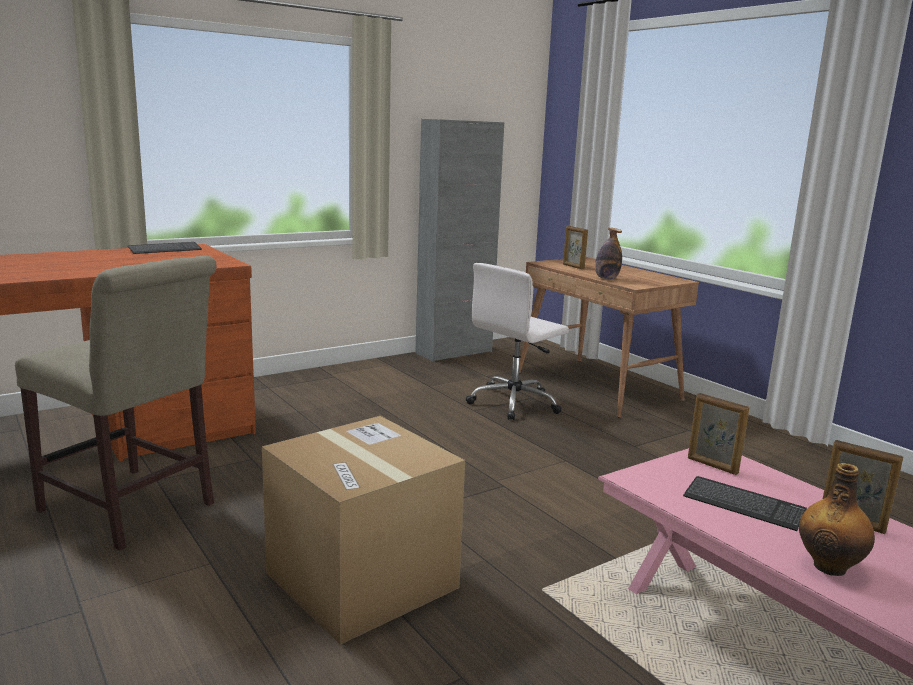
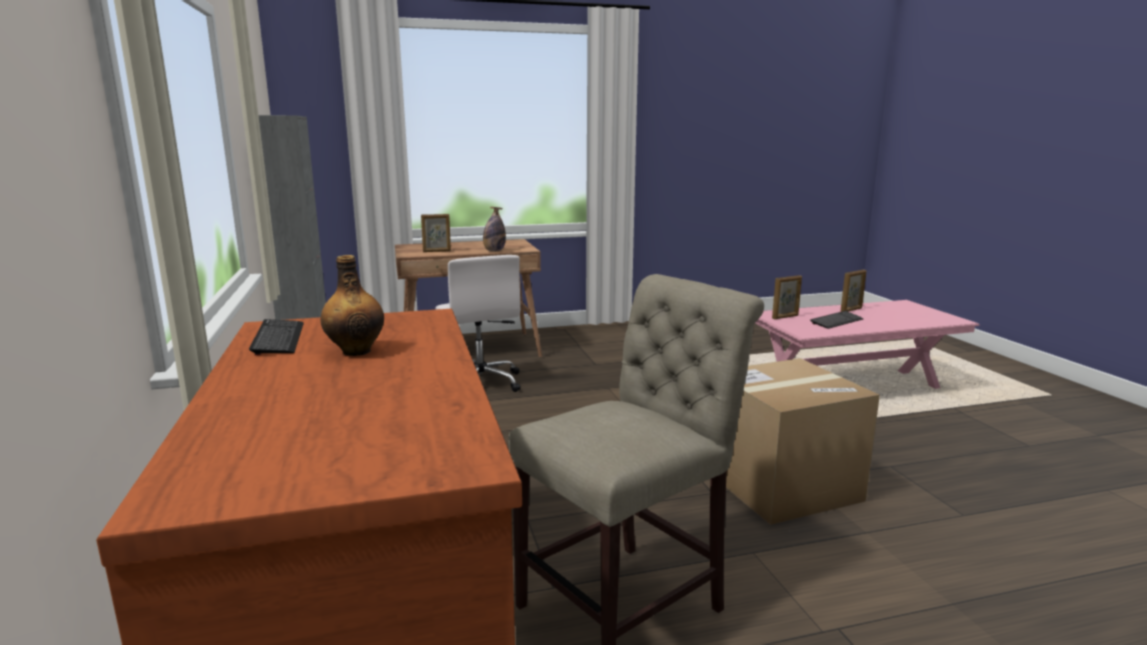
camera: 70 degrees left, 0 degrees up
(830, 566) = (897, 321): bottle -> bottle (356, 351)

